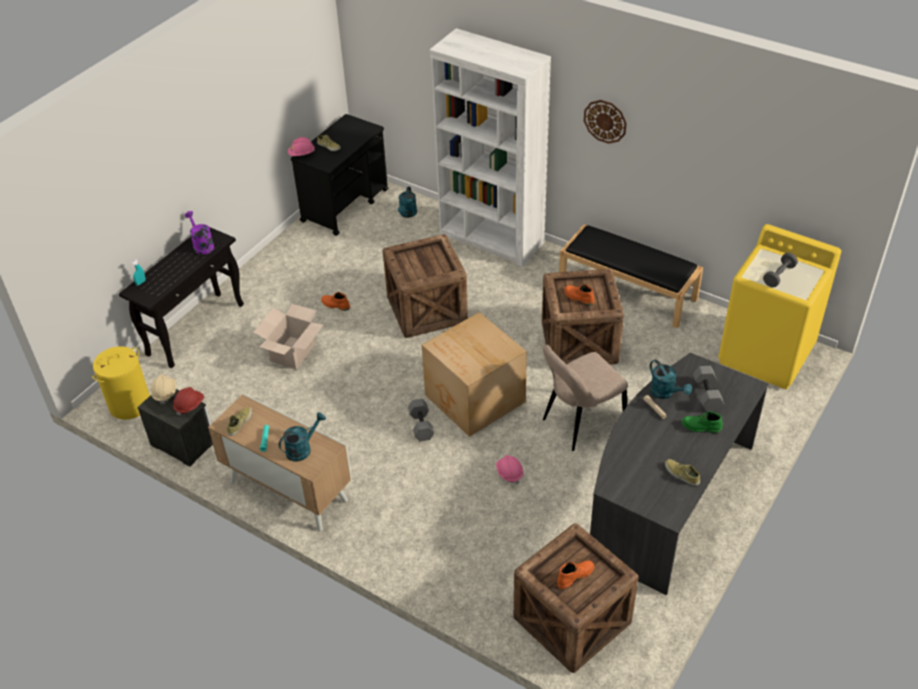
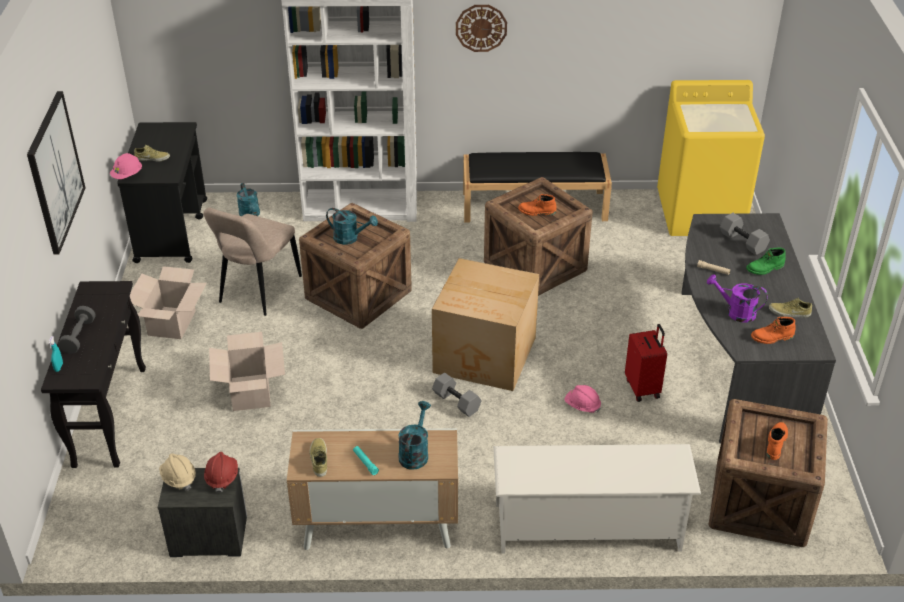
camera: 35 degrees left, 5 degrees down
(130, 404) = (101, 526): yellow laundry basket -> none
(196, 140) = (55, 172): none -> picture
(202, 245) = (98, 302): purple watering can -> purple watering can (735, 312)
(287, 277) = (171, 323): none -> cardboard box
(335, 305) = (254, 328): orange boot -> orange boot (772, 338)
(426, 568) = (588, 528): none -> white shoe rack
(570, 482) = (643, 388): none -> red suitcase
(580, 423) = (602, 334): beige chair -> beige chair (258, 291)
(666, 393) = (708, 254): turquoise watering can -> turquoise watering can (350, 238)
(779, 276) = (717, 120): grey dumbbell -> grey dumbbell (79, 337)

